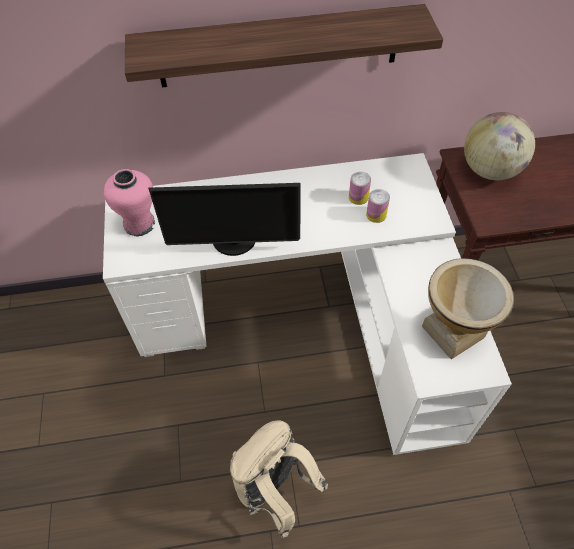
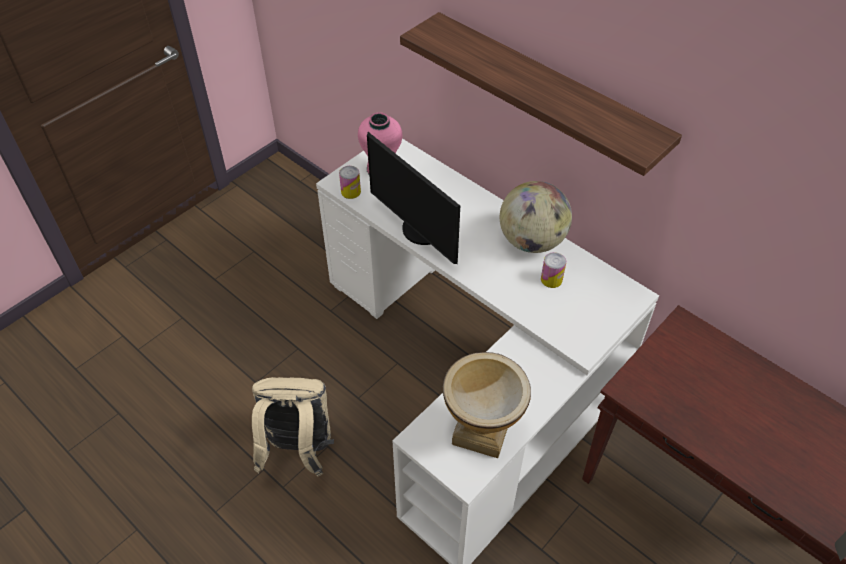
camera: 50 degrees right, 5 degrees down
(376, 215) = (545, 302): can -> can (351, 191)
(490, 170) = (696, 357): globe -> globe (532, 241)

